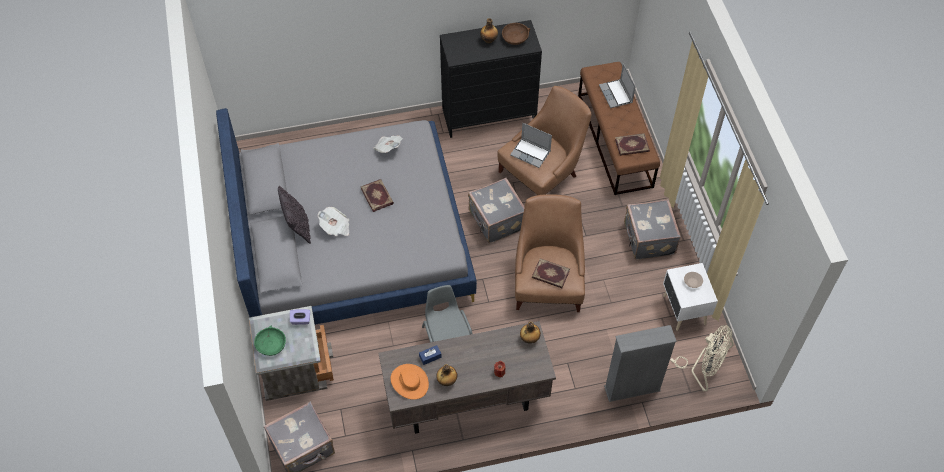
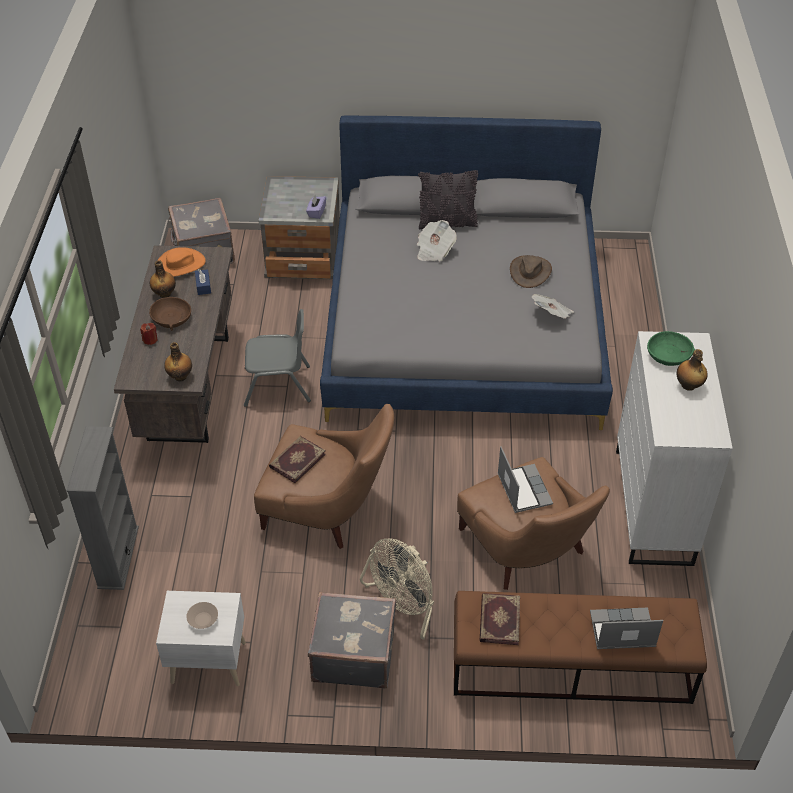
camera: 105 degrees right, 10 degrees down
(271, 344) = (296, 188): green bowl -> green bowl (669, 354)
(345, 166) = (530, 272): none -> brown hat
(377, 196) = (471, 291): book -> none
(488, 115) = (654, 506): black dresser -> white dresser
(496, 221) = (448, 472): grey suitcase -> none
(515, 37) = (691, 419): brown bowl -> brown bowl (171, 318)
(531, 153) = (523, 489): laptop -> laptop turned 120 degrees clockwise
(704, 365) = (107, 657): beige fan -> beige fan (404, 600)

